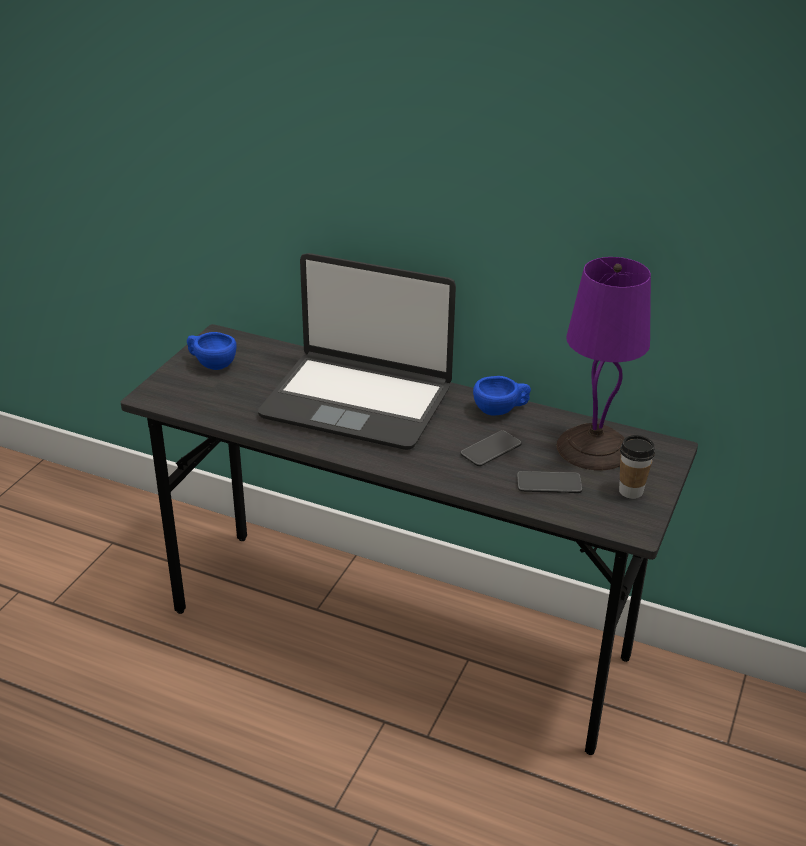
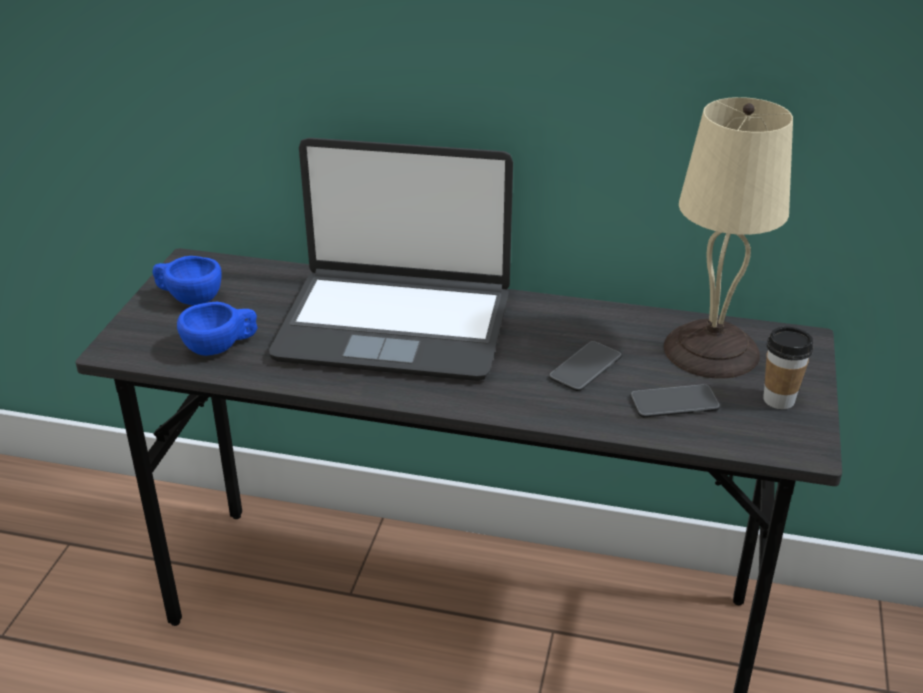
camera: 10 degrees left, 0 degrees up
(501, 410) = (580, 316): blue cup -> blue cup (221, 347)
(592, 447) = (709, 349): purple table lamp -> beige table lamp

